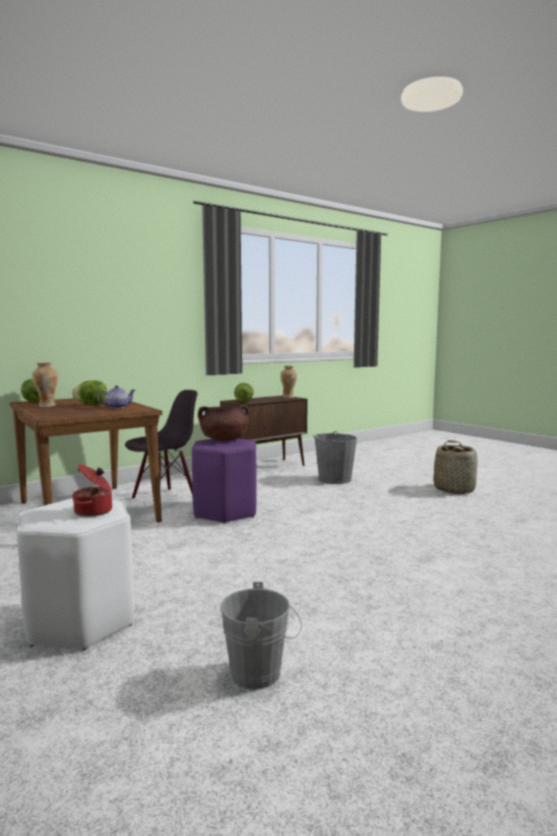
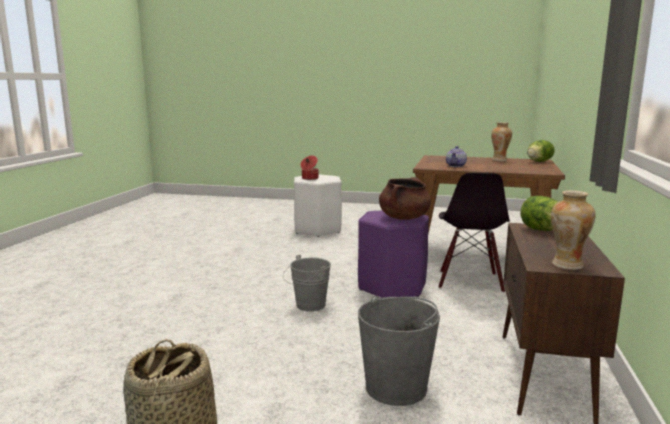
camera: 140 degrees right, 5 degrees up
(91, 404) = (487, 165): lettuce -> none
(261, 673) = (223, 237): grey bucket -> grey bucket (307, 306)

